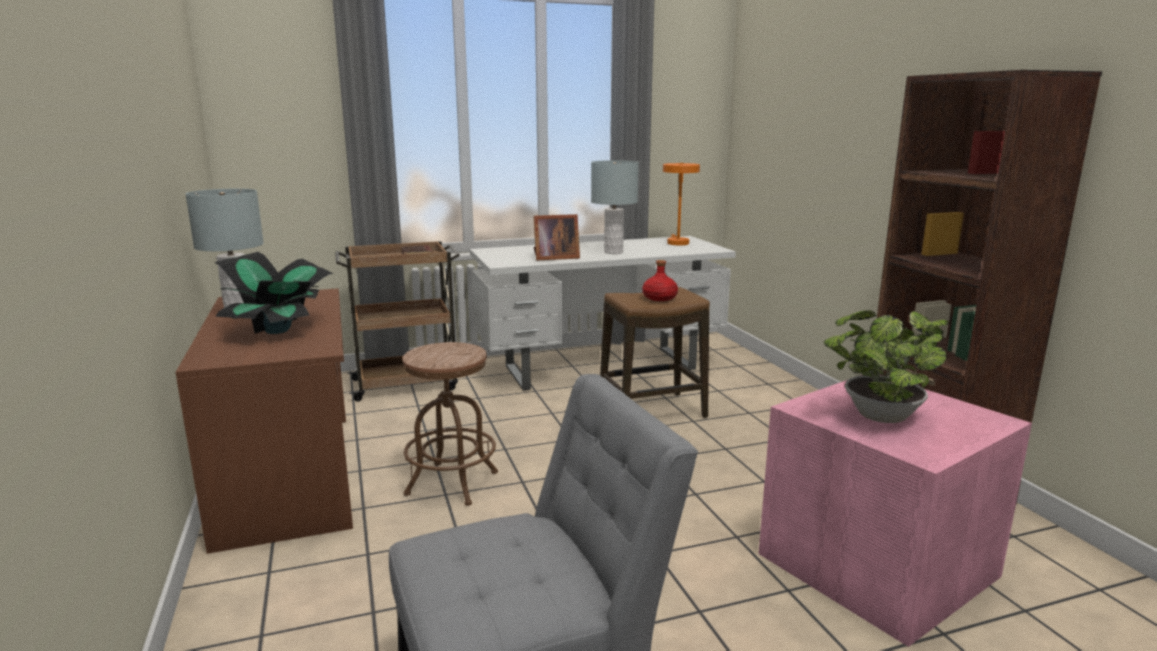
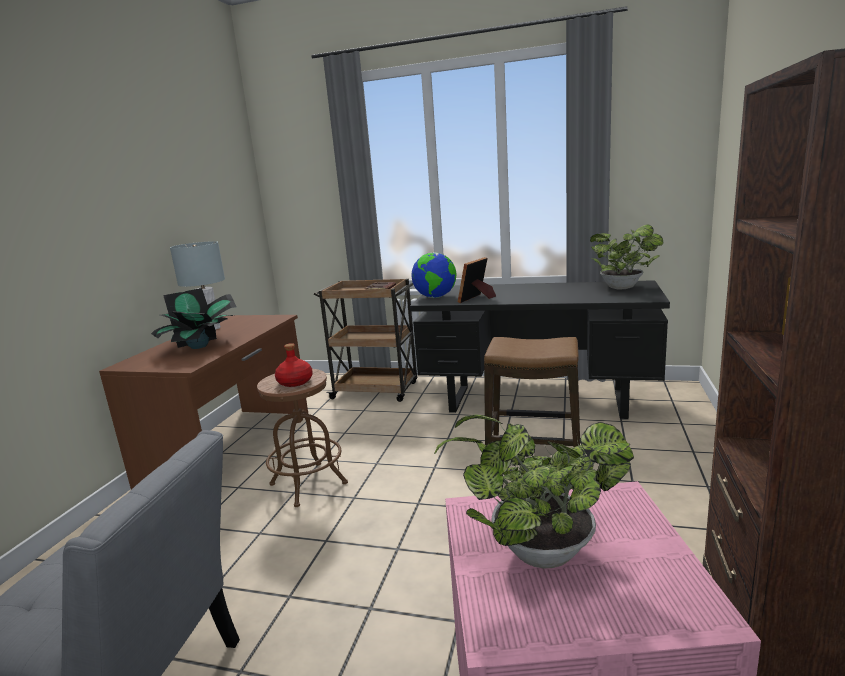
camera: 35 degrees right, 0 degrees up
(502, 259) = (435, 297): none -> globe
(554, 258) = (477, 298): picture frame -> picture frame turned 105 degrees clockwise
(600, 367) = (537, 401): white desk -> black desk
(614, 252) = (540, 295): grey table lamp -> none
(660, 298) = (533, 347): red bottle -> red bottle (295, 382)
(677, 242) = (624, 288): orange table lamp -> potted plant

